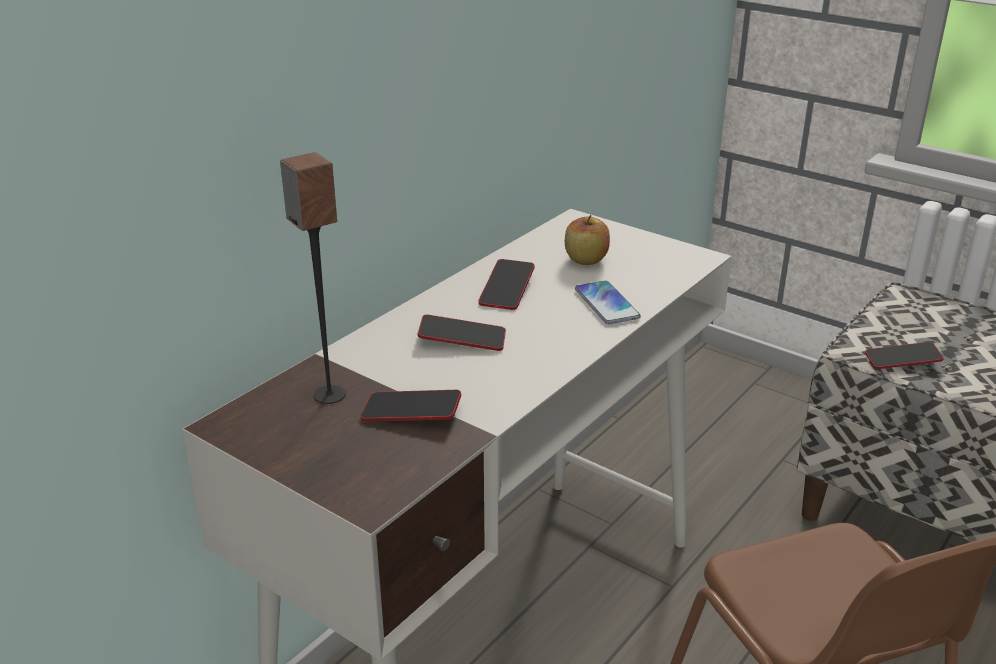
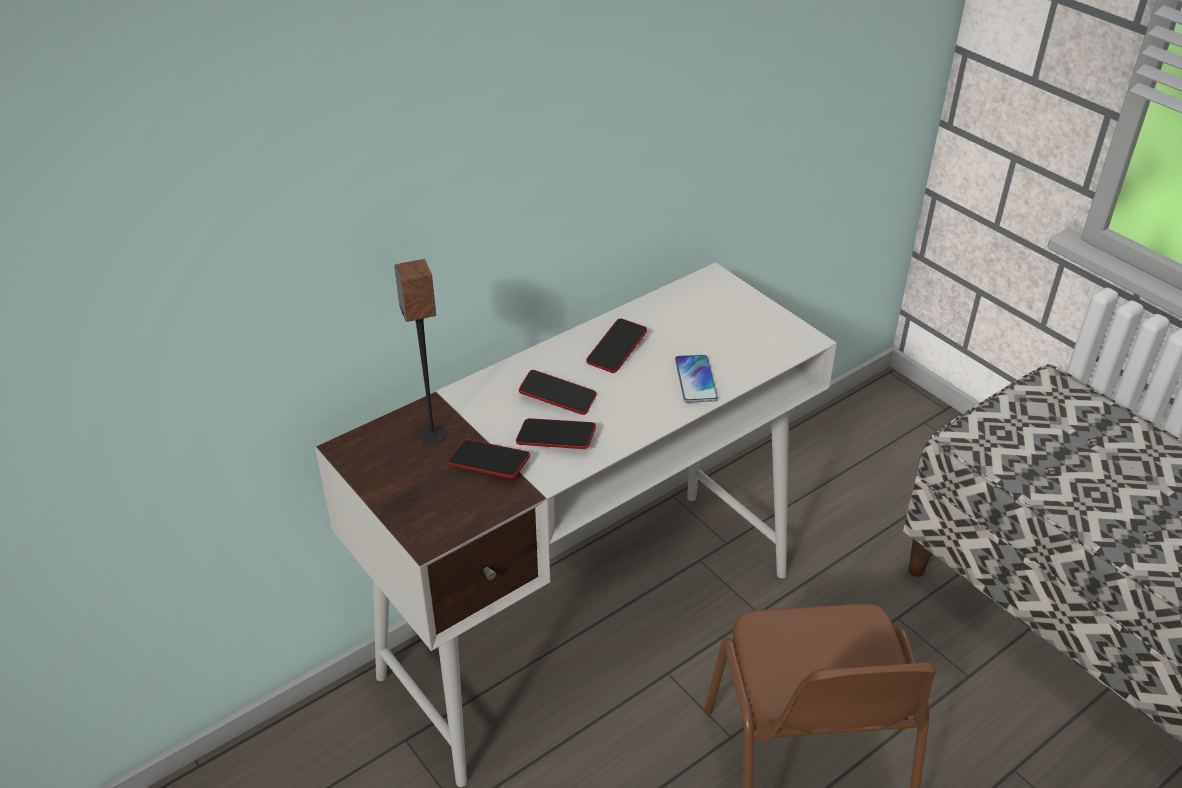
camera: 15 degrees right, 10 degrees up
(586, 260) = (701, 327): apple -> none
(902, 360) = (1006, 456): phone -> phone (556, 438)

